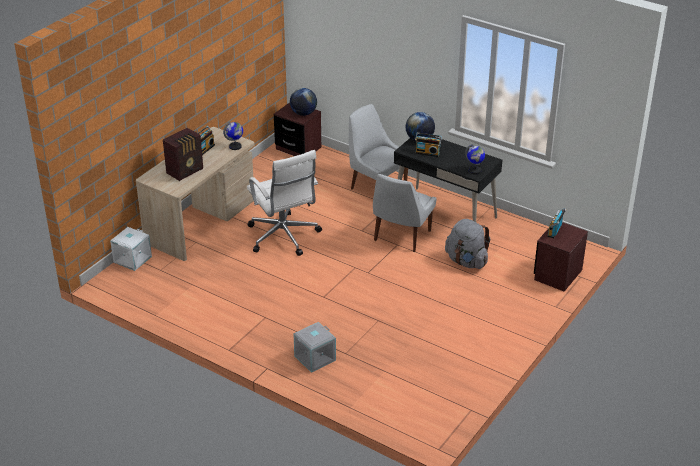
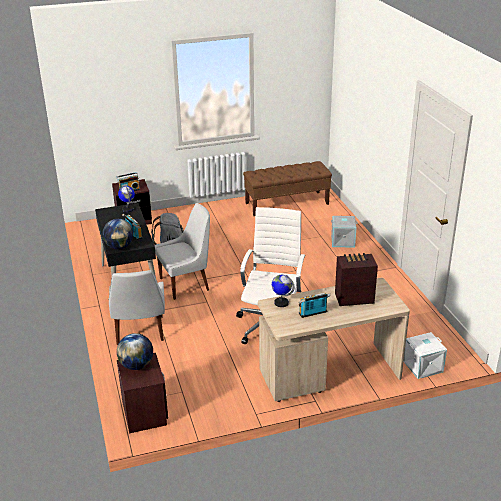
camera: 140 degrees left, 5 degrees down
(440, 385) = (287, 203): none -> brown bench

